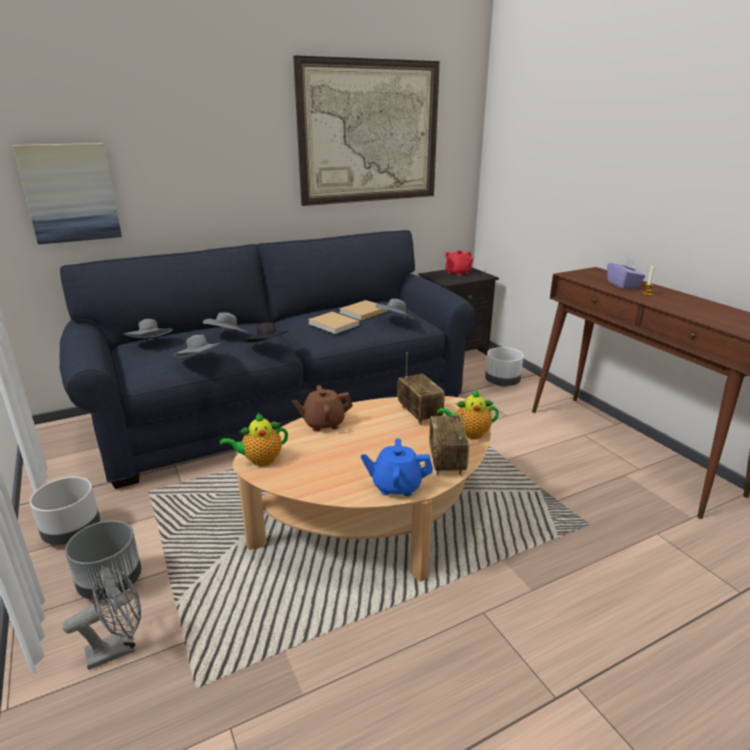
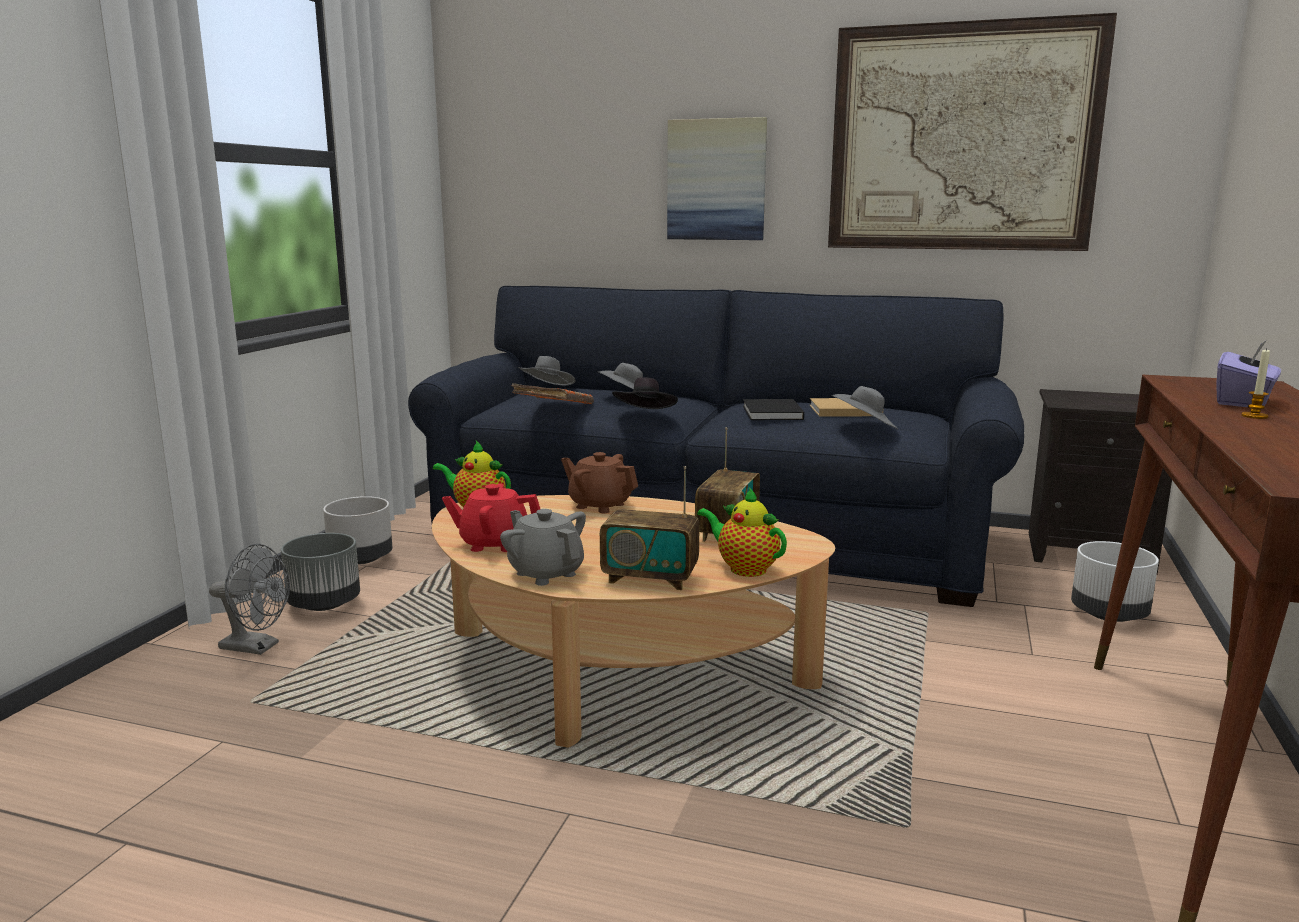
camera: 45 degrees right, 10 degrees down
(70, 193) = (542, 208): picture -> picture (716, 180)
(200, 361) = (553, 409): grey hat -> orange book
(334, 325) = (772, 413): beige book -> black book
(396, 486) = (546, 573): blue teapot -> grey teapot
(447, 461) = (650, 578): radio -> radio turned 120 degrees counterclockwise
(457, 273) = (1115, 399): red teapot -> red teapot (494, 544)

